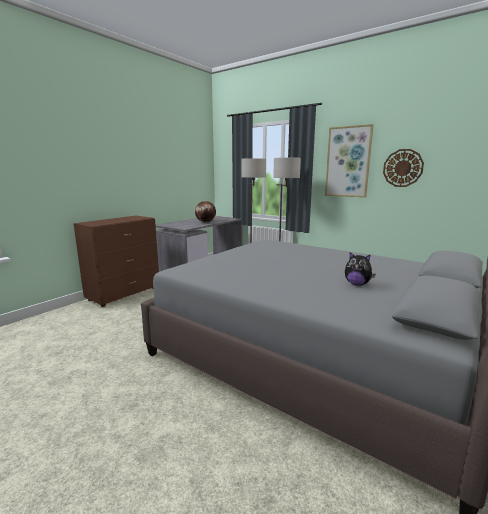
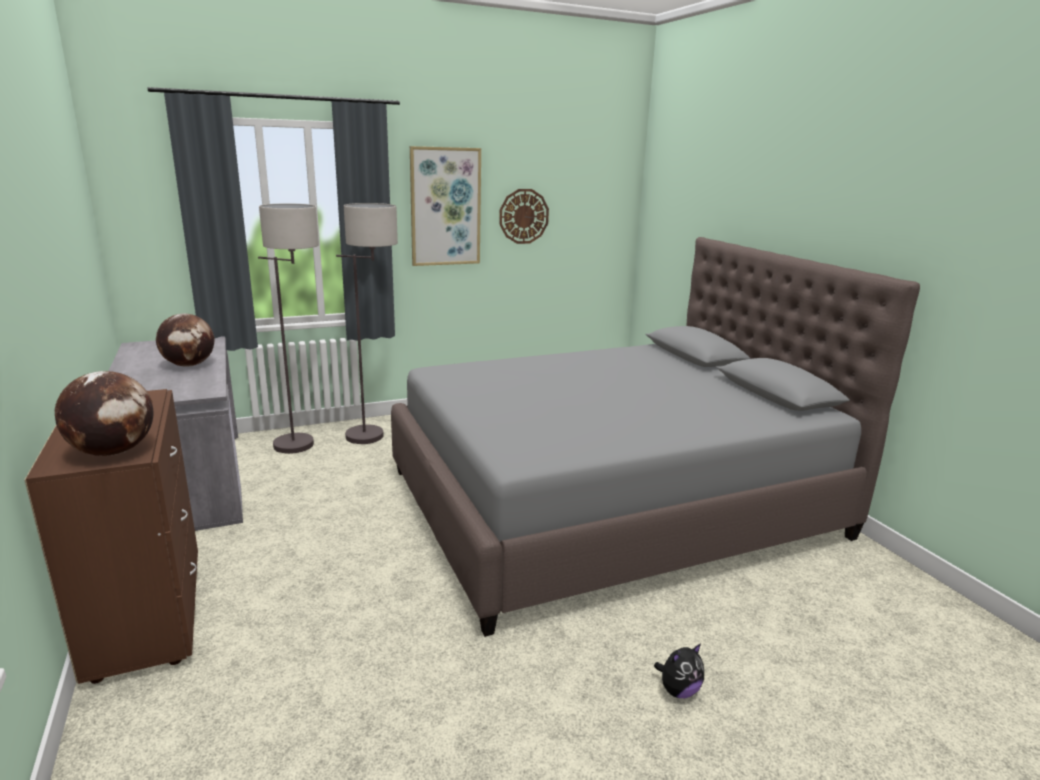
camera: 60 degrees left, 5 degrees up
(96, 223) = (114, 451): none -> globe
(357, 284) = (684, 391): plush toy -> plush toy (678, 690)

